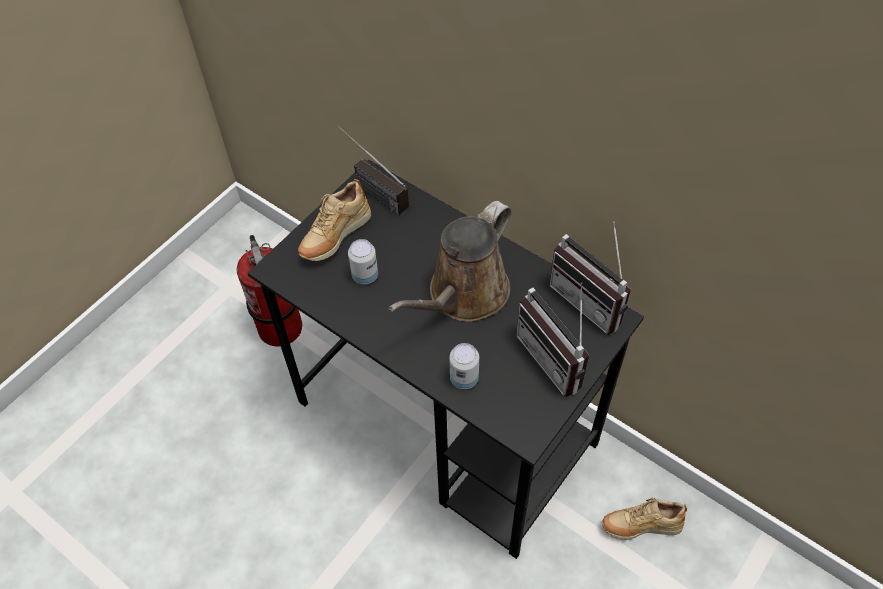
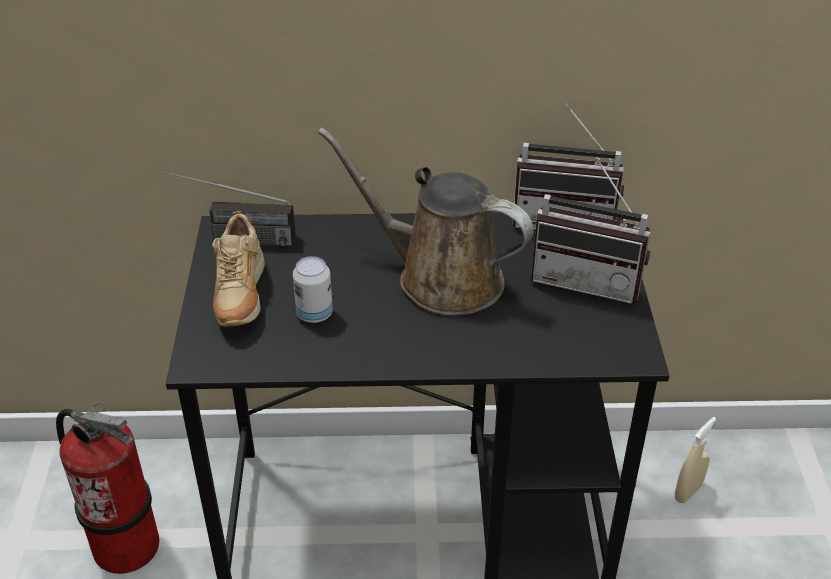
camera: 40 degrees left, 15 degrees down
(463, 295) = (440, 277): brown watering can -> brown watering can turned 120 degrees clockwise
(464, 378) = (522, 344): can -> none
(640, 525) = (688, 492): beige shoe -> beige spray bottle

